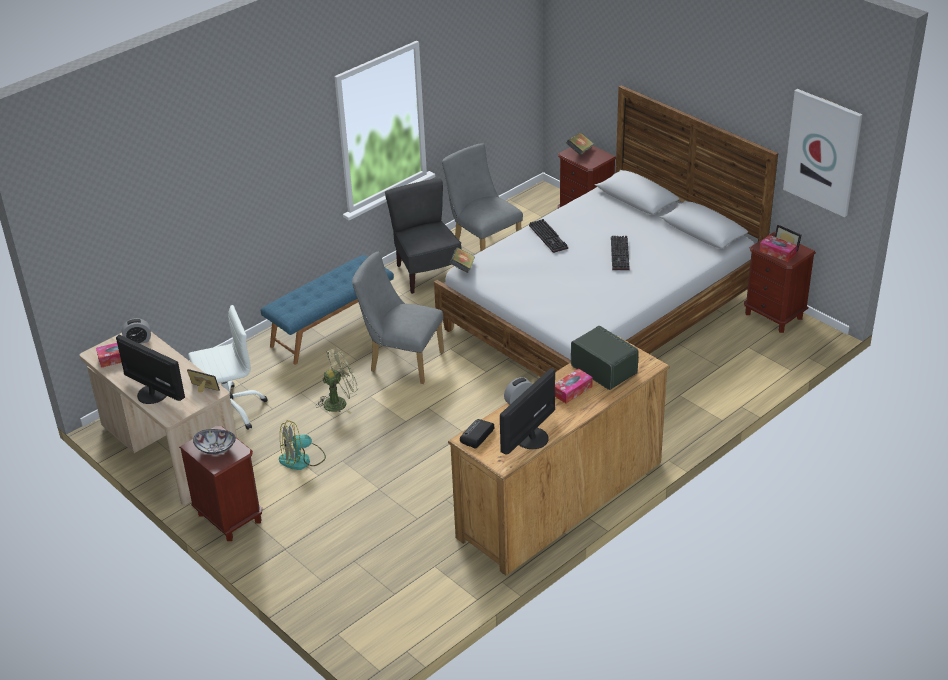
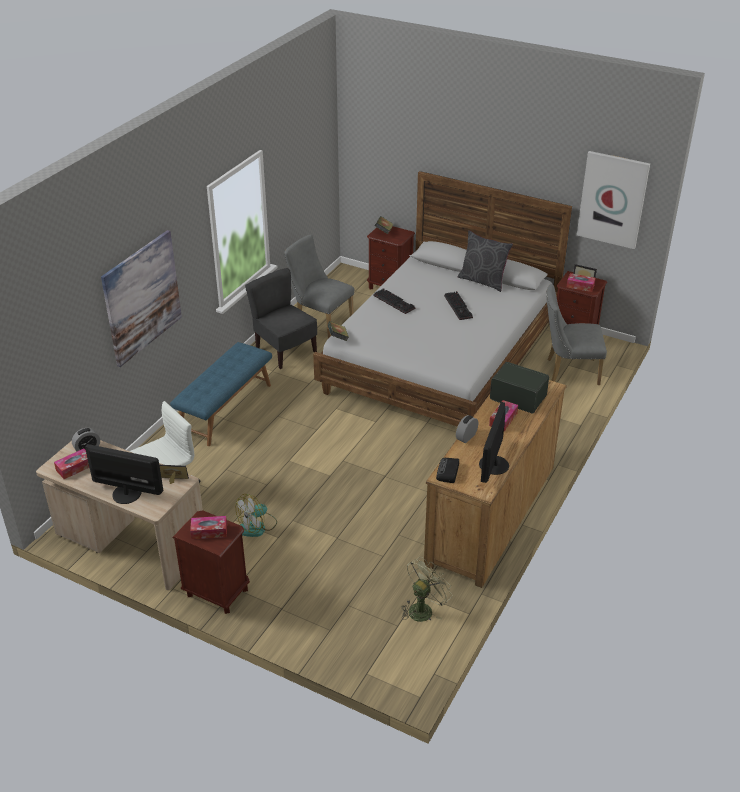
camera: 20 degrees left, 0 degrees up
(216, 449) = (209, 531): bowl -> tissue box
(236, 189) = (142, 297): none -> picture
(340, 402) = (265, 471): green fan -> green fan (423, 609)
(401, 361) = (300, 426): grey chair -> grey chair (568, 371)
(667, 228) = (483, 281): none -> grey pillow

